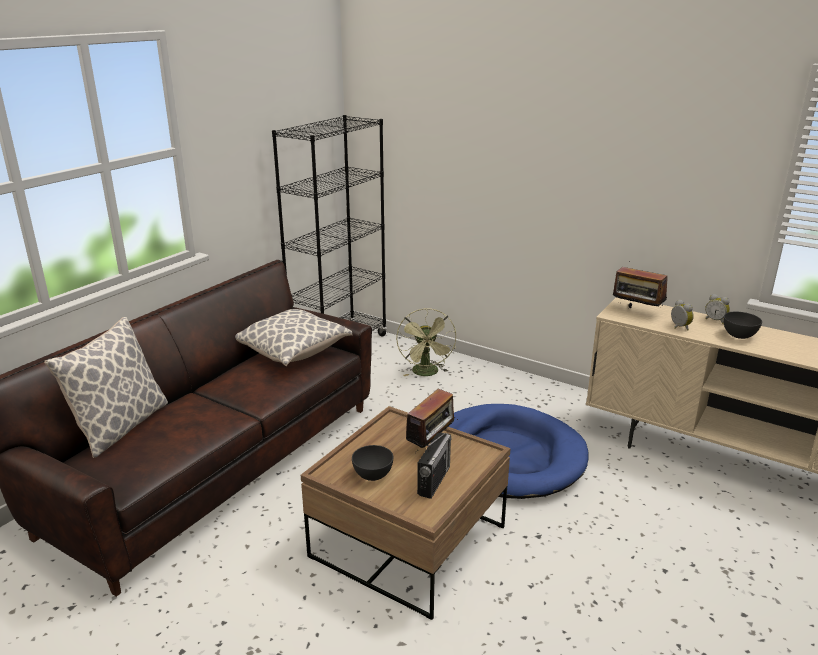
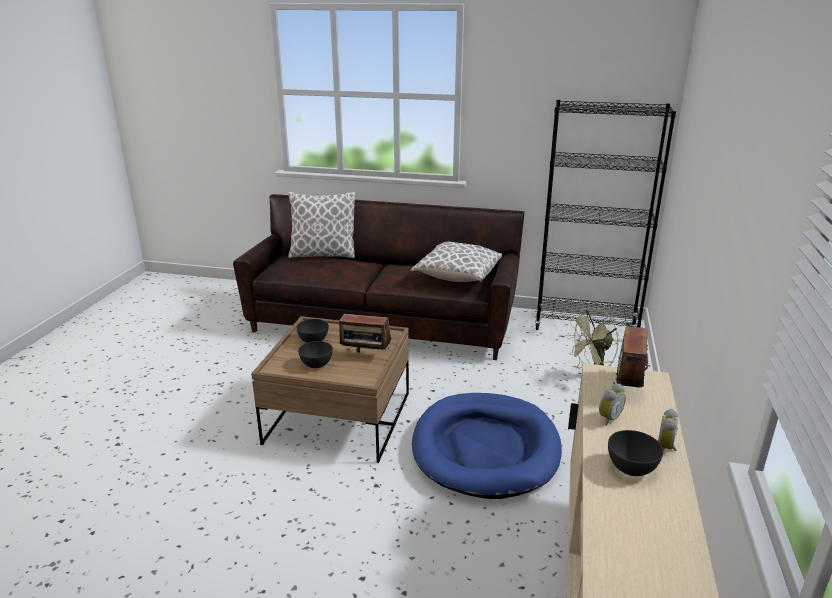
camera: 70 degrees right, 0 degrees up
(434, 480) = (316, 364): radio -> grey bowl

